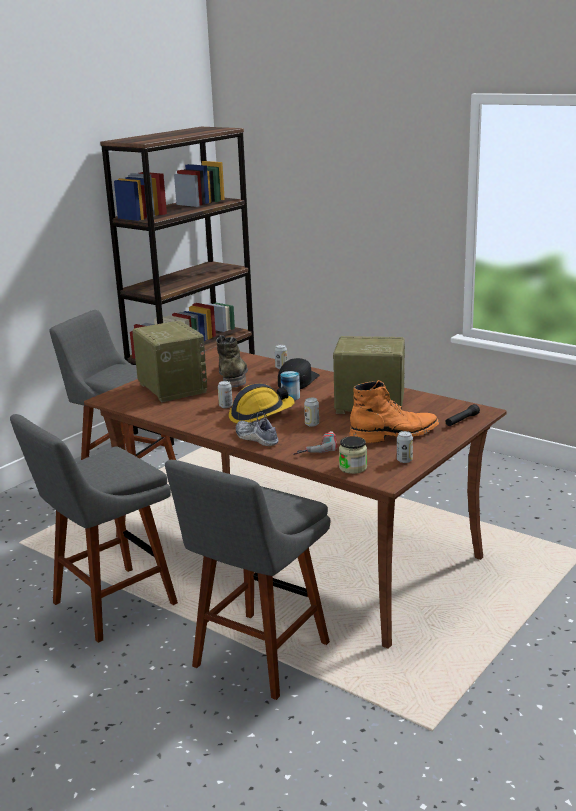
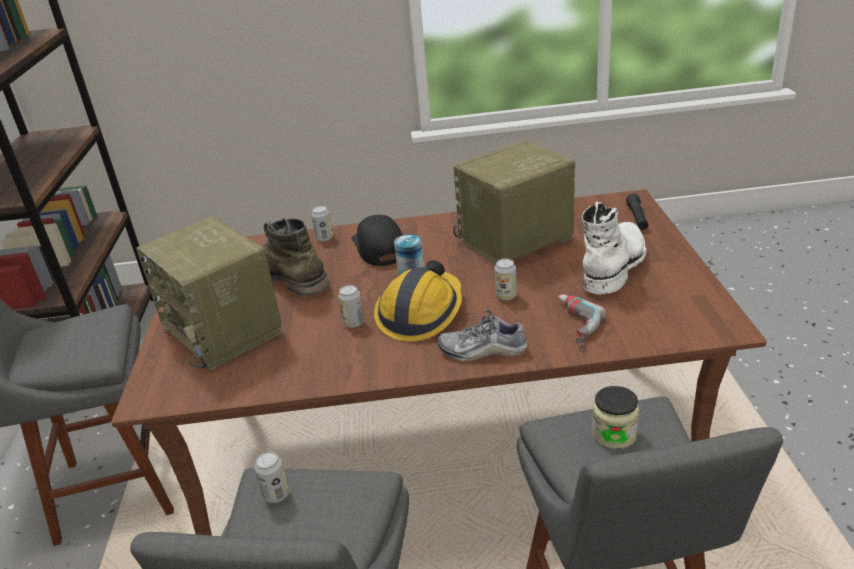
camera: 40 degrees left, 10 degrees up
(171, 388) = (224, 331): radio -> radio turned 150 degrees counterclockwise
(353, 468) = (664, 330): jar -> jar (614, 434)
(395, 434) = (615, 265): orange boot -> white boot
(404, 460) = (689, 292): can -> can (276, 494)

